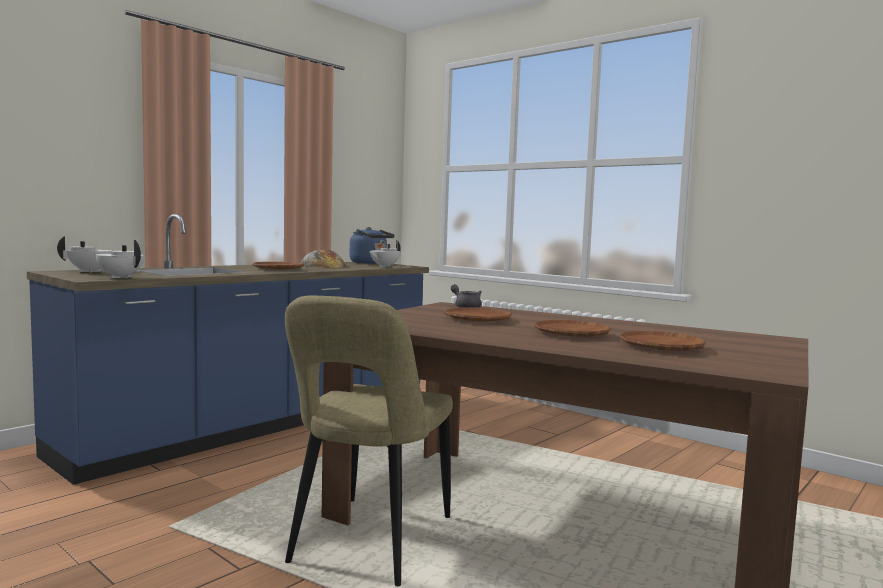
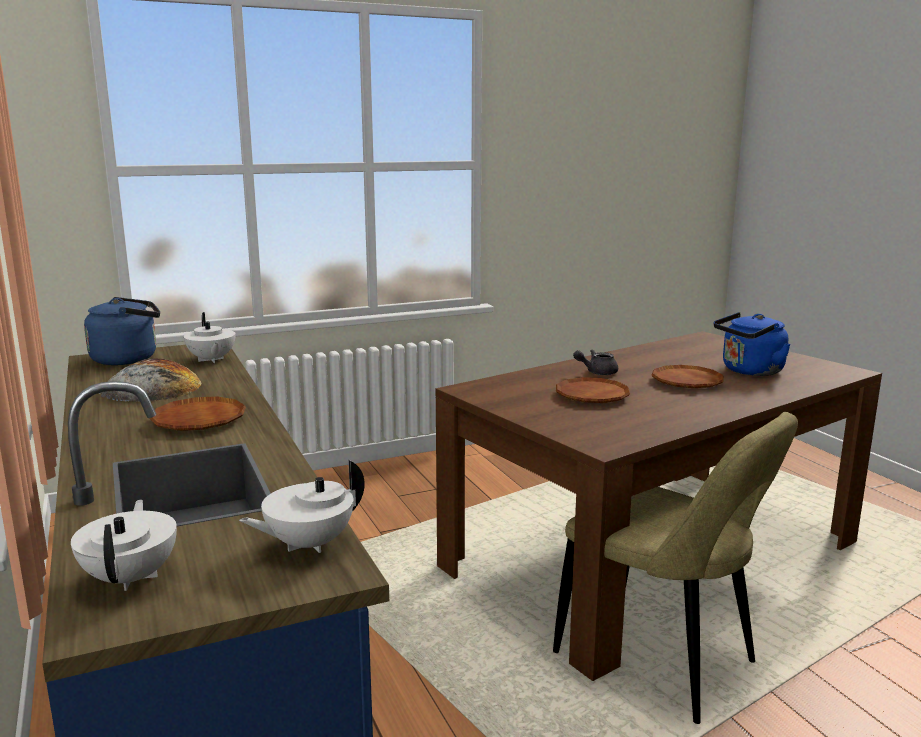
camera: 65 degrees left, 10 degrees up
(466, 307) = (492, 385): grey teapot -> grey teapot (597, 372)
(661, 347) = (749, 371): brown plate -> blue kettle

